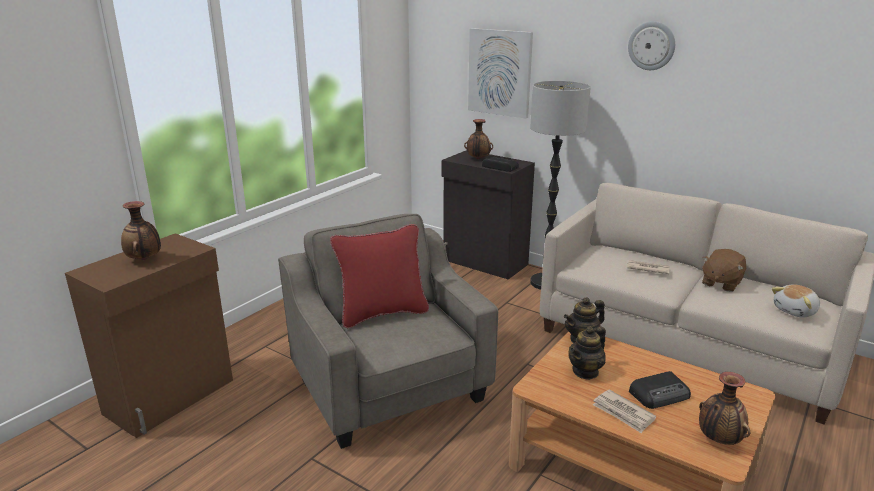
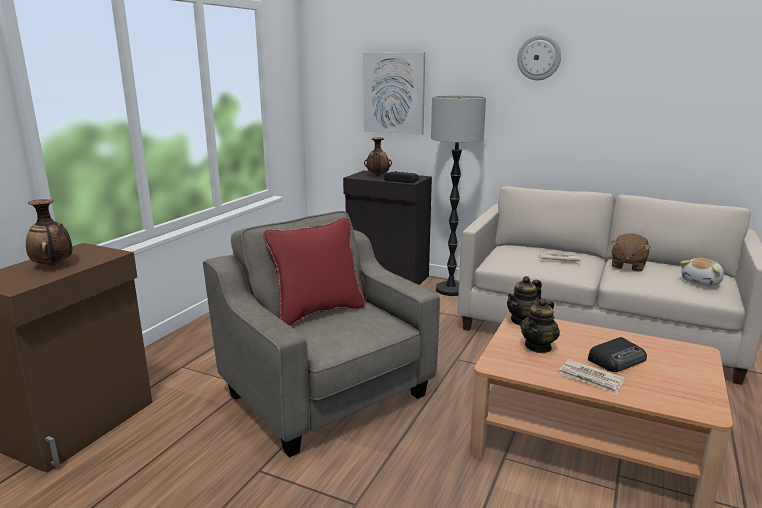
camera: 10 degrees left, 5 degrees down
(718, 439) = (690, 392): vase -> none

